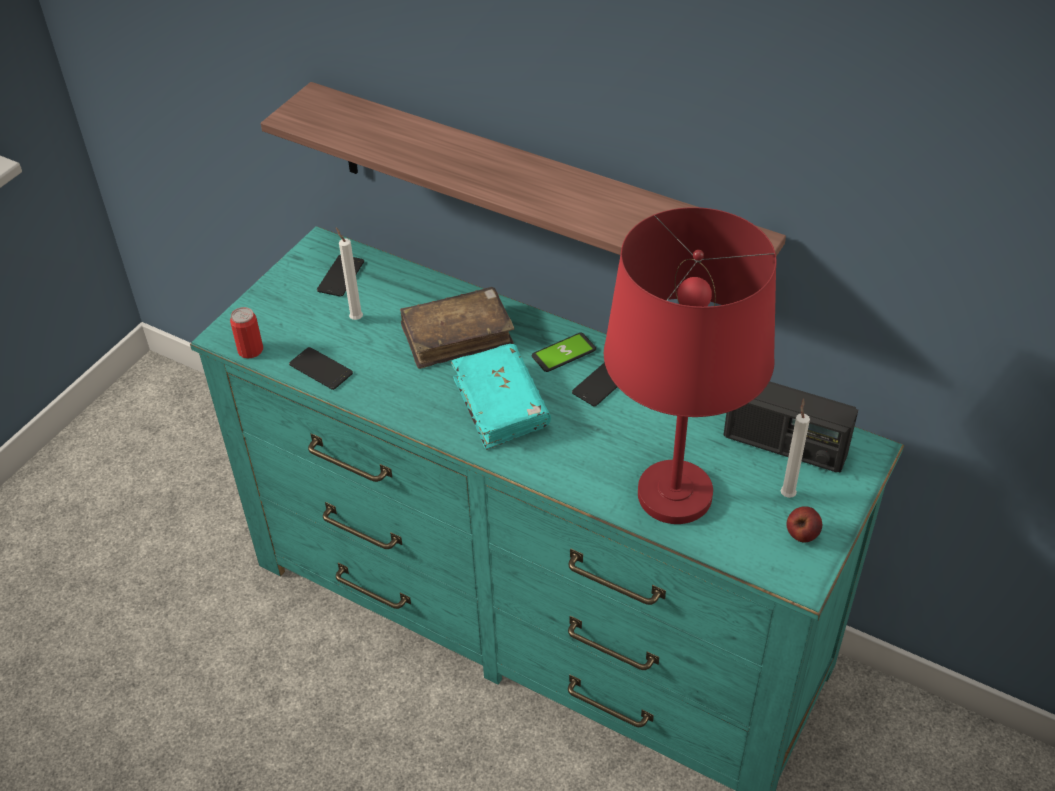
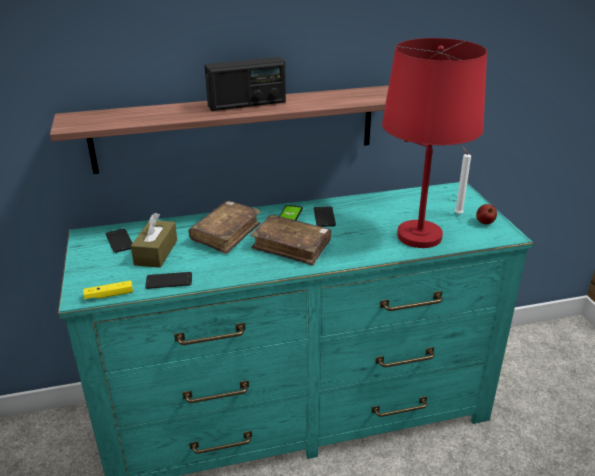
camera: 45 degrees left, 15 degrees down
(250, 350) = (109, 295): can -> yellow game controller
(355, 318) = (156, 252): white candle -> brown tissue box
(501, 405) = (291, 246): turquoise book -> brown book
(784, 445) = (429, 200): radio -> radio (247, 104)

